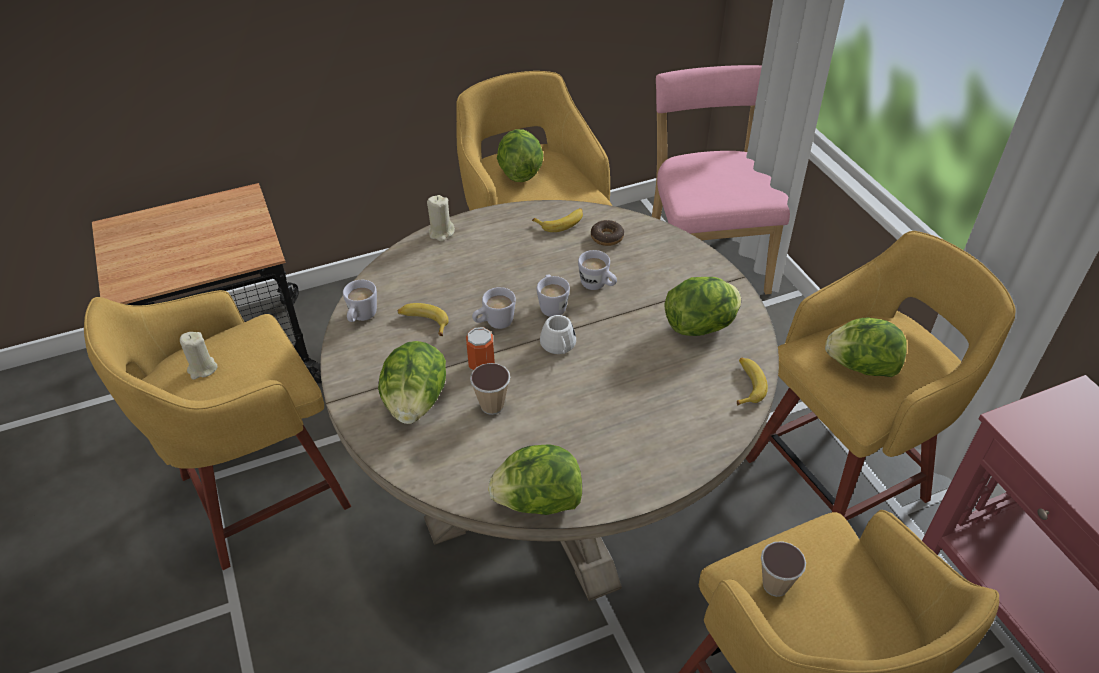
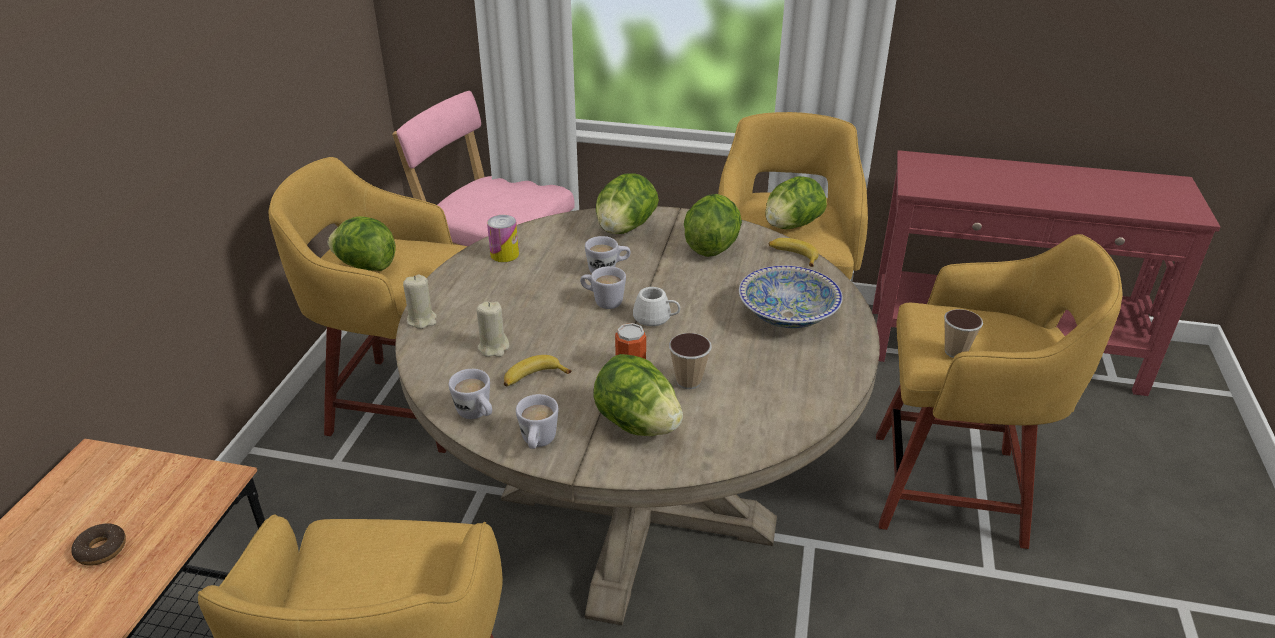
camera: 55 degrees left, 10 degrees down
(202, 369) = (348, 603): beige candle -> beige candle (494, 347)
(494, 323) = (587, 339): white mug -> white mug (538, 443)
(538, 501) = (823, 401): lettuce -> lettuce (625, 229)
(561, 223) = (504, 254): banana -> can
(607, 237) = (555, 242): donut -> donut (101, 549)
(643, 424) = (787, 315): none -> bowl

